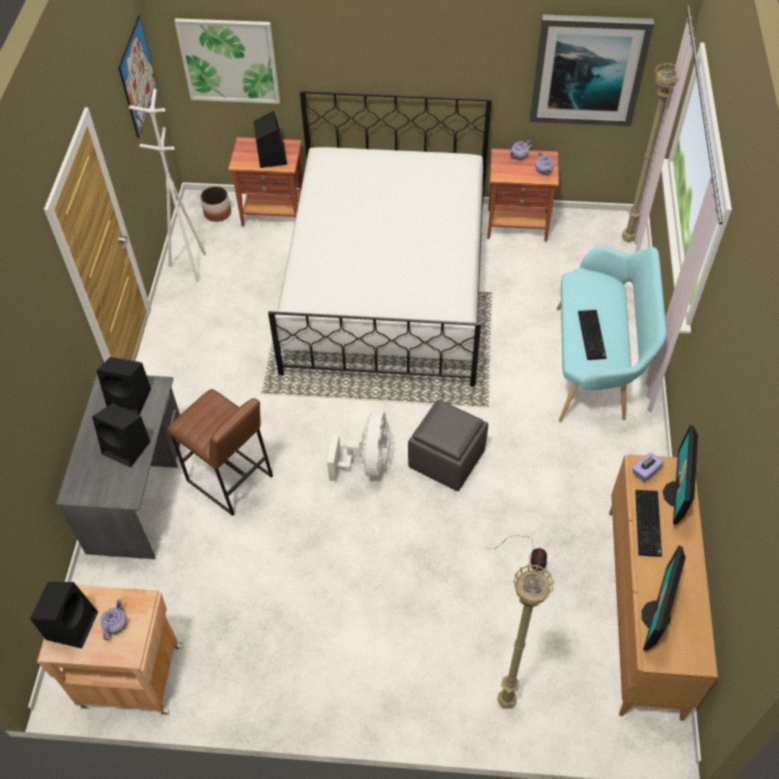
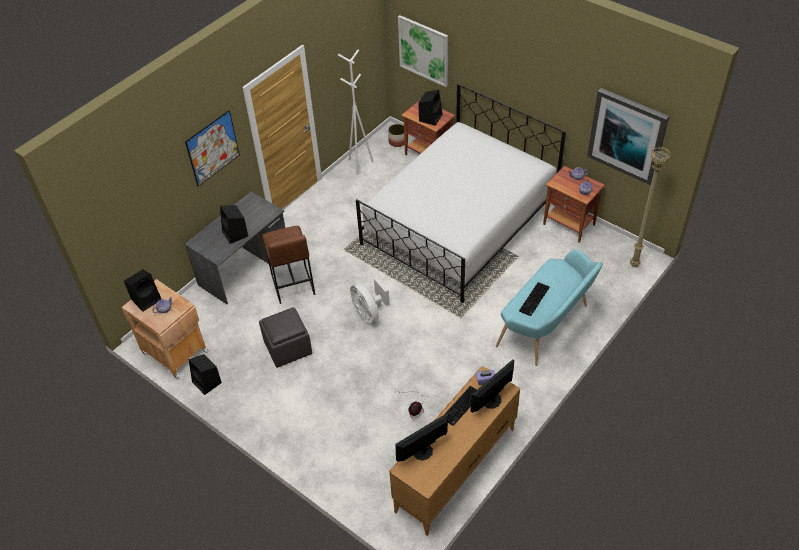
camera: 35 degrees right, 5 degrees down
(130, 399) = (255, 211): black speaker -> black speaker (207, 383)
(137, 77) = (363, 40): picture -> picture (213, 148)
(367, 462) = (369, 312): white fan -> white fan turned 105 degrees clockwise
(447, 460) = (413, 334): grey ottoman -> grey ottoman (287, 348)
(505, 700) = (340, 469): beige floor lamp -> none

